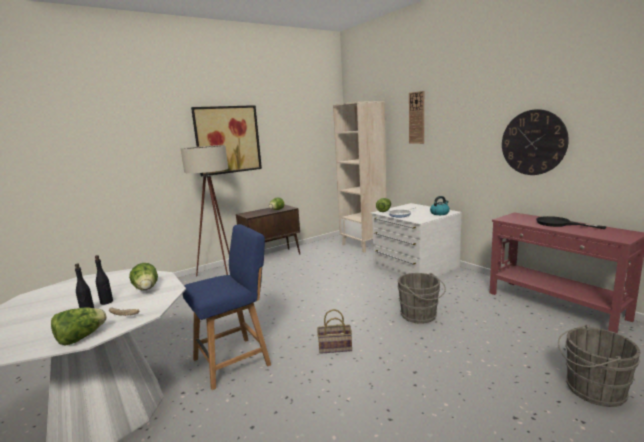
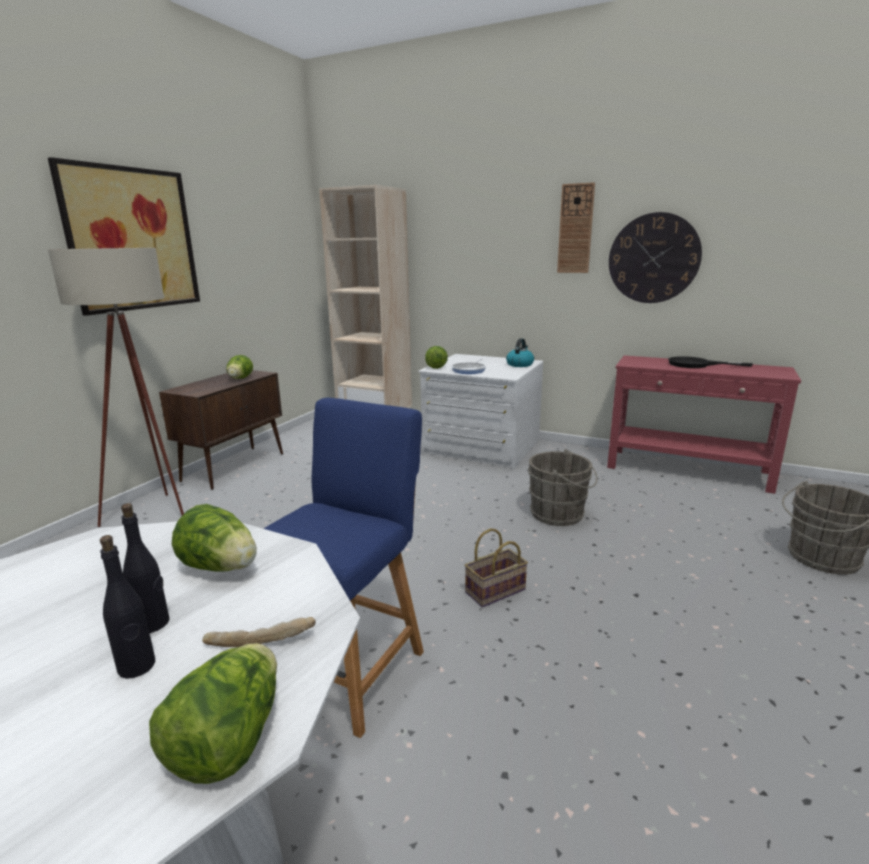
camera: 30 degrees left, 5 degrees up
(417, 118) = (466, 220): wall clock -> wall clock (575, 229)

